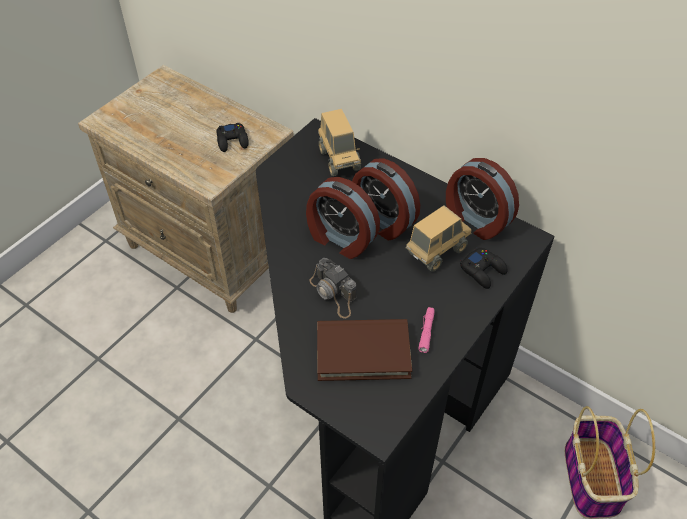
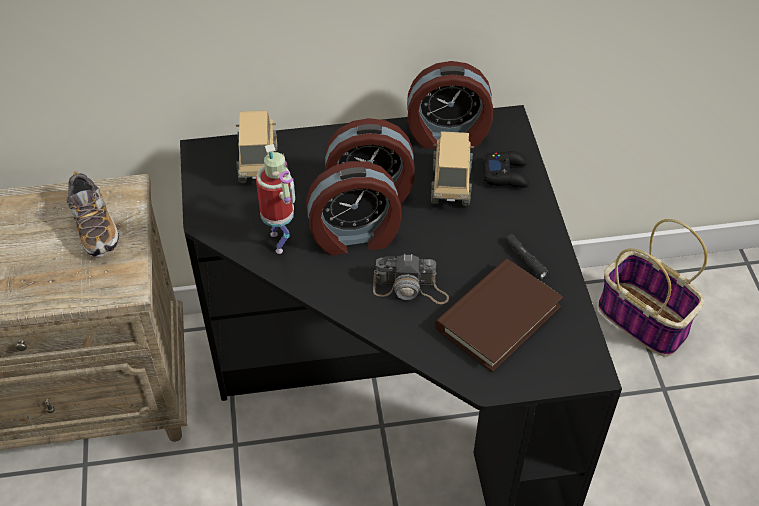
camera: 45 degrees left, 0 degrees up
(232, 141) = (95, 227): black game controller -> shoe
(297, 212) = (281, 242): none -> toy robot
(339, 160) = (258, 164): toy truck -> toy truck turned 120 degrees counterclockwise
(426, 332) = (525, 259): pink flashlight -> black flashlight

